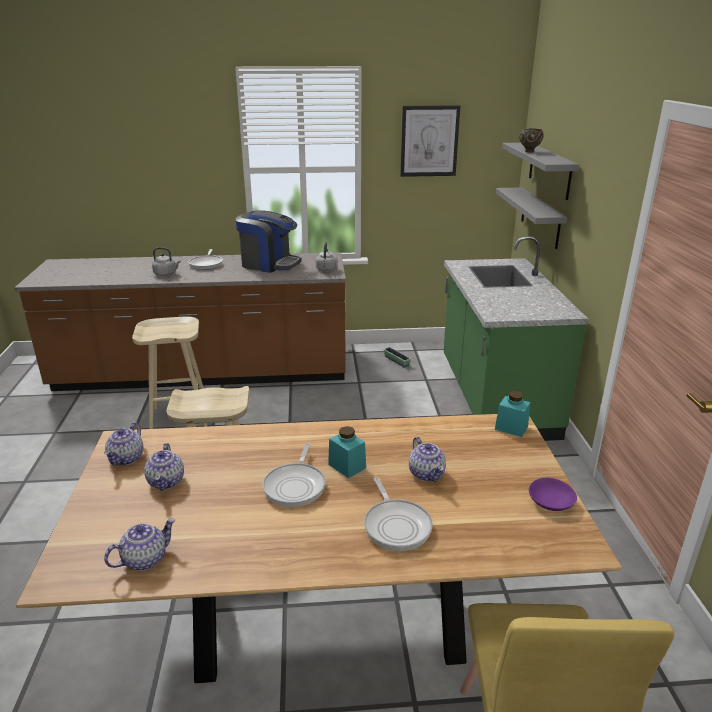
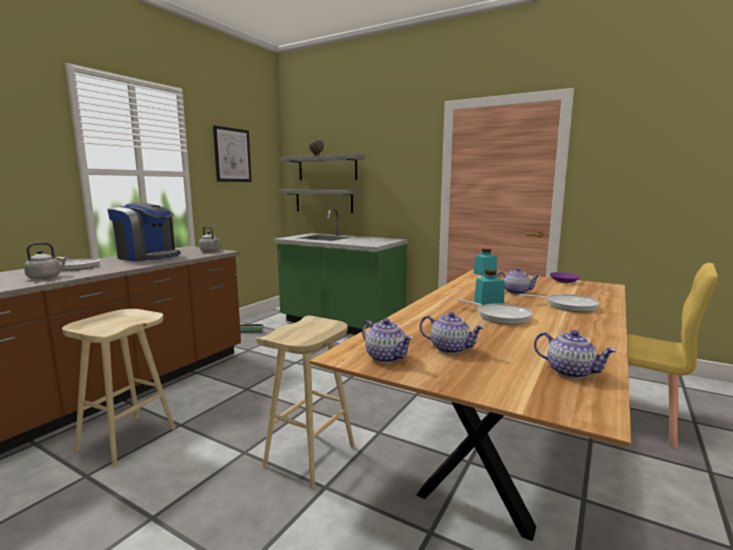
camera: 55 degrees left, 15 degrees down
(145, 559) = (571, 372): teapot -> teapot turned 135 degrees clockwise
(269, 264) = (148, 257): coffee machine -> coffee machine turned 60 degrees clockwise

